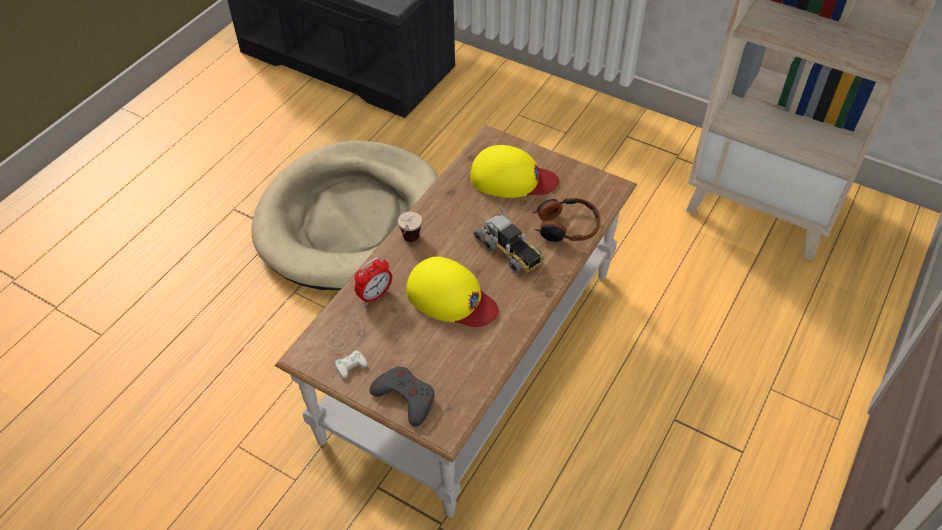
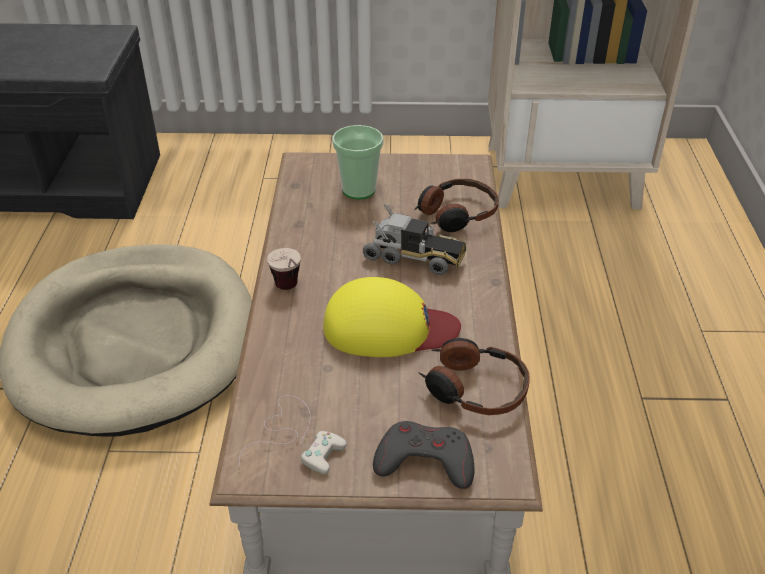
camera: 30 degrees left, 10 degrees down
(375, 295) = (291, 362): alarm clock -> none
(471, 364) = (473, 388): none -> headphones
(512, 178) = (358, 190): yellow cap -> cup

